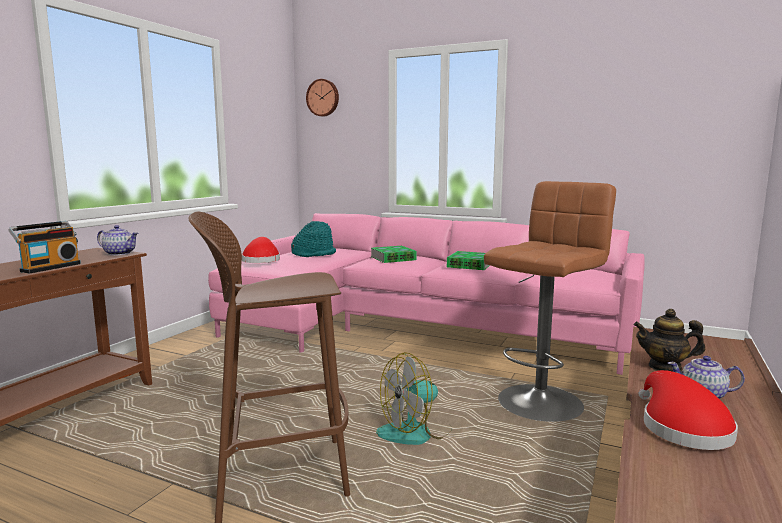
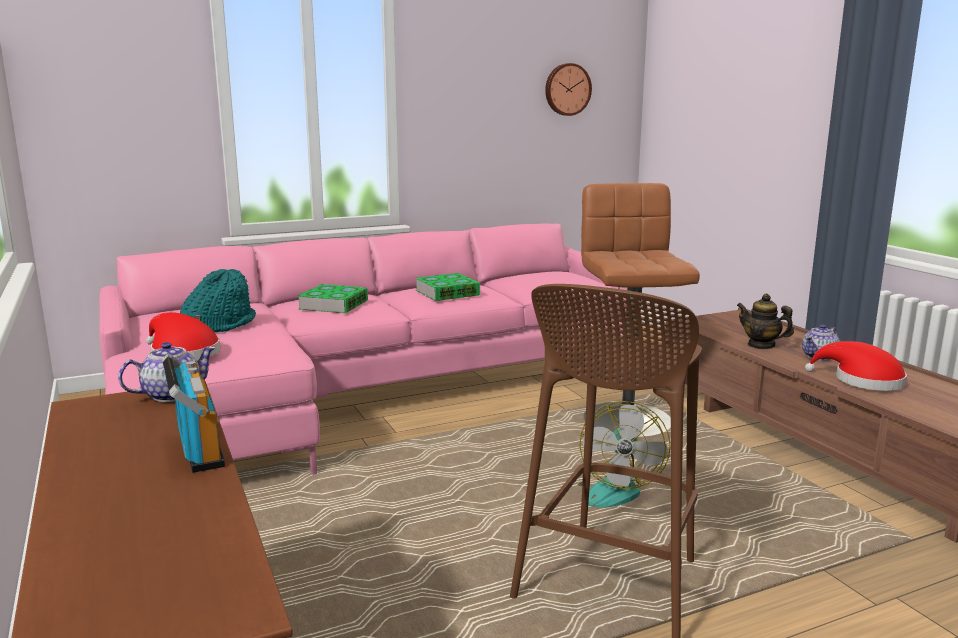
camera: 50 degrees left, 5 degrees up
(323, 98) = (75, 45): wall clock -> wall clock (567, 89)
(665, 367) = (761, 345): teapot -> teapot turned 75 degrees clockwise

